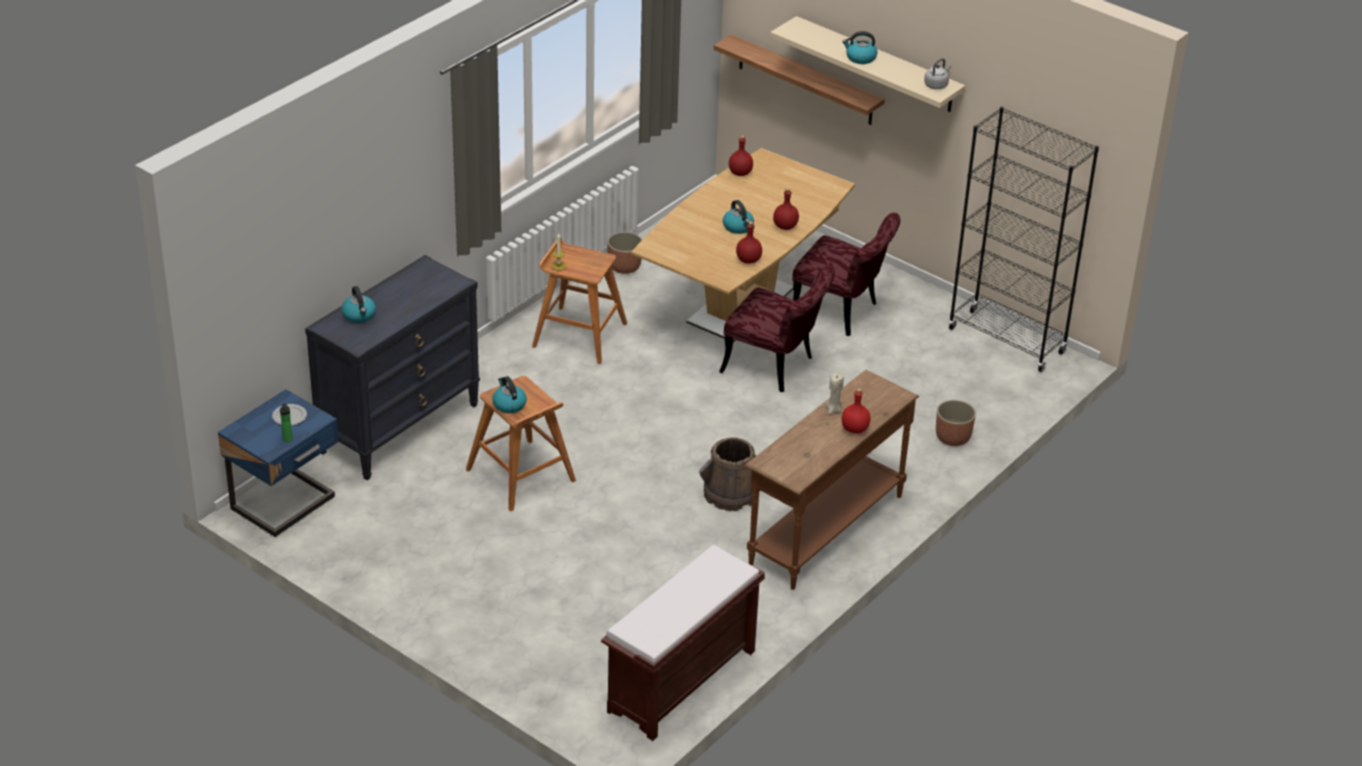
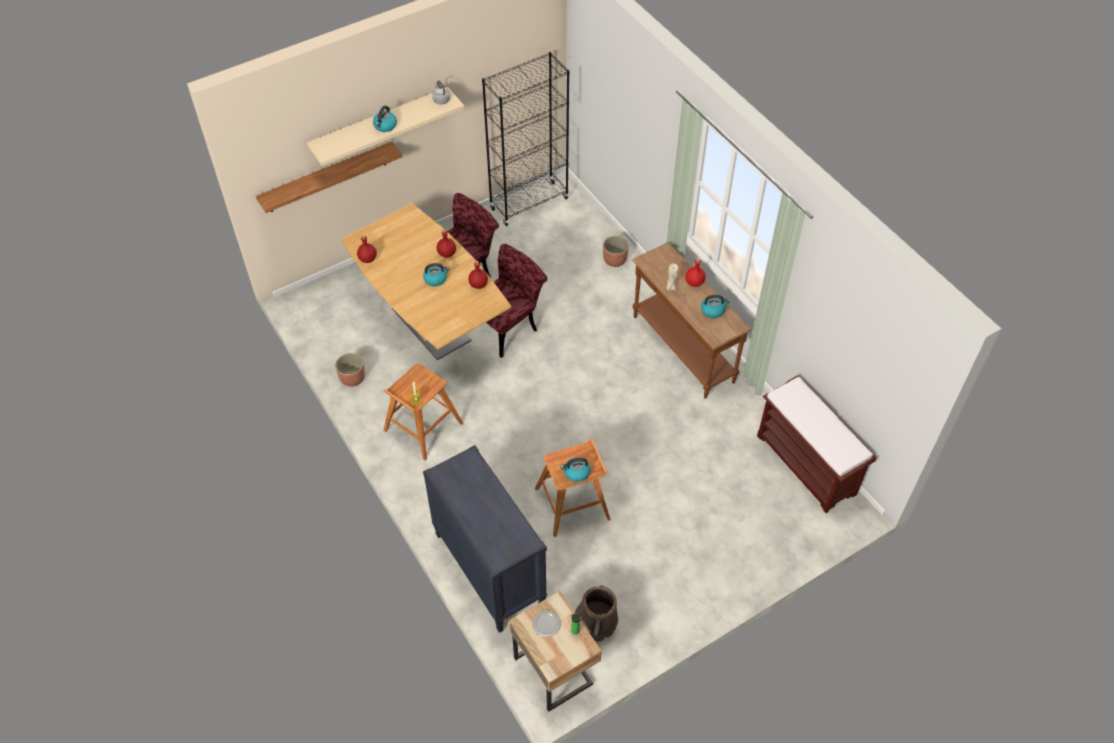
camera: 70 degrees left, 15 degrees up
(286, 504) = (555, 669): blue nightstand -> beige nightstand
(359, 315) = (490, 534): kettle -> kettle (713, 310)
(730, 494) = (632, 388): brown bucket -> brown bucket (595, 621)

